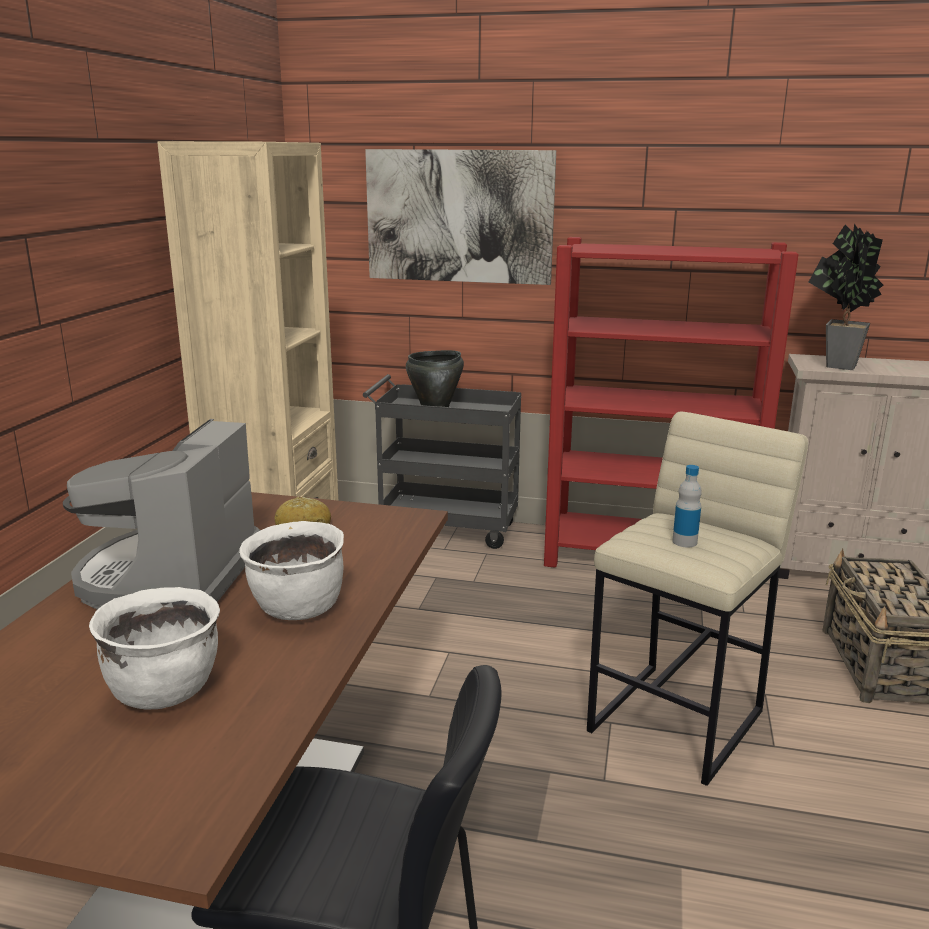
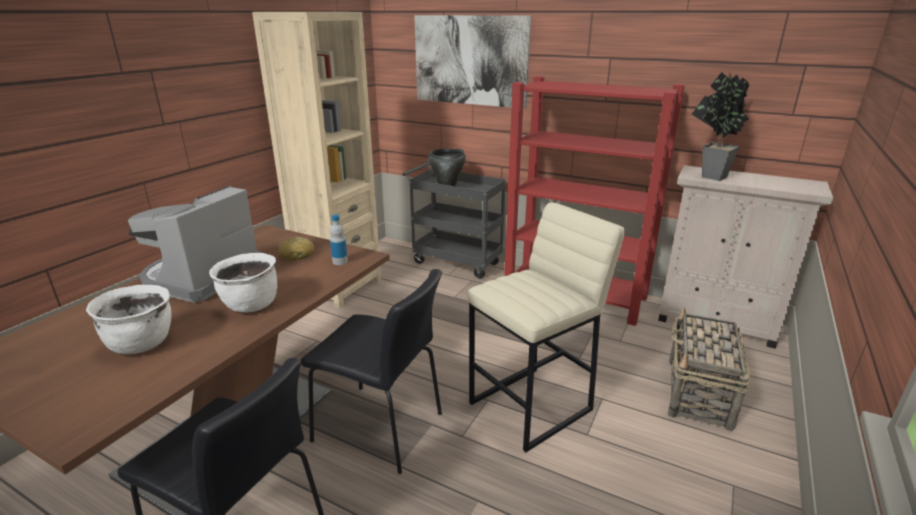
camera: 15 degrees right, 5 degrees up
(478, 790) = (382, 428): none -> black chair
(684, 542) = (524, 292): bottle -> bottle (340, 261)

